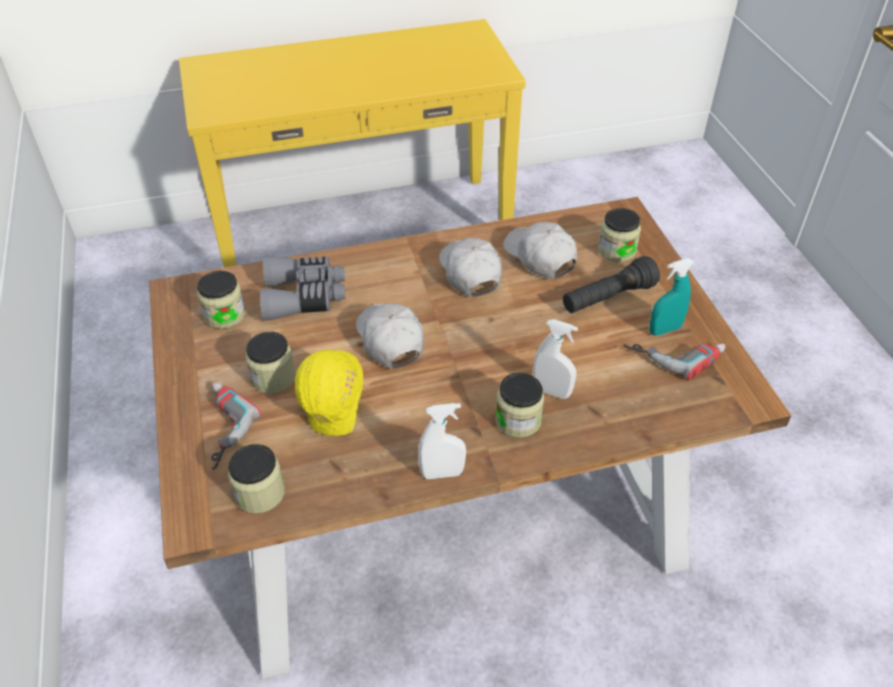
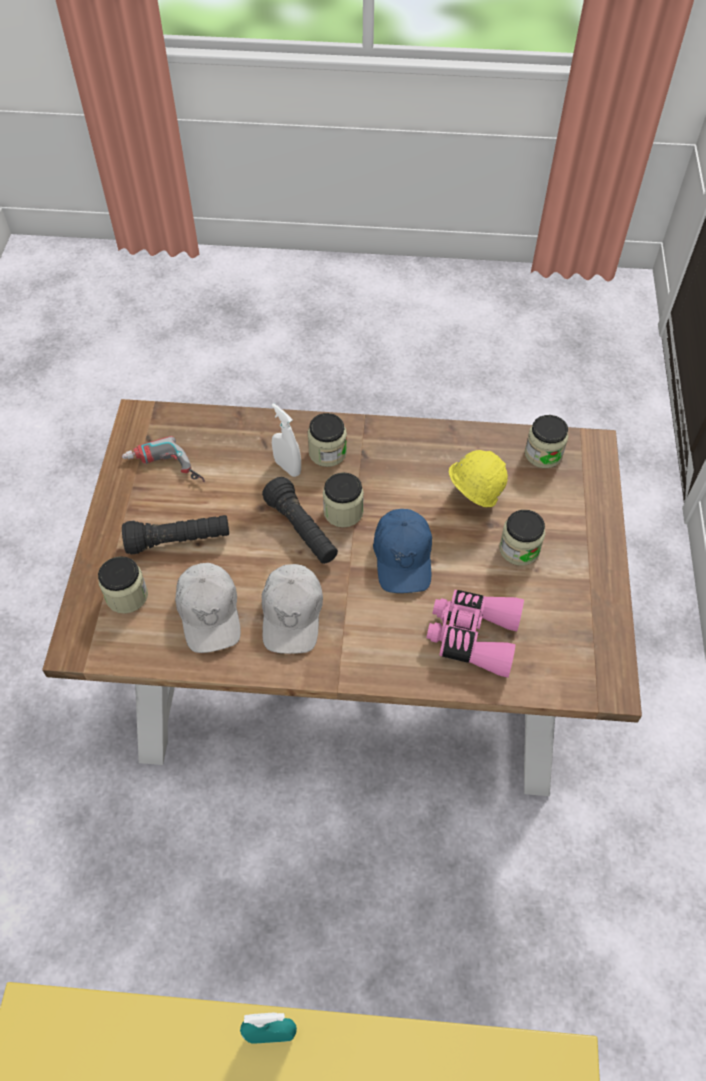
camera: 160 degrees left, 10 degrees up
(217, 428) = (573, 515): power drill -> none
(225, 315) = (558, 636): jar -> jar (343, 512)
(304, 296) = (473, 636): grey binoculars -> pink binoculars
(390, 340) = (403, 557): white cap -> blue cap
(442, 473) = (404, 430): white spray bottle -> none
(500, 337) = (302, 530): none -> black flashlight
(664, 330) = (154, 493): turquoise spray bottle -> turquoise spray bottle (271, 1034)

